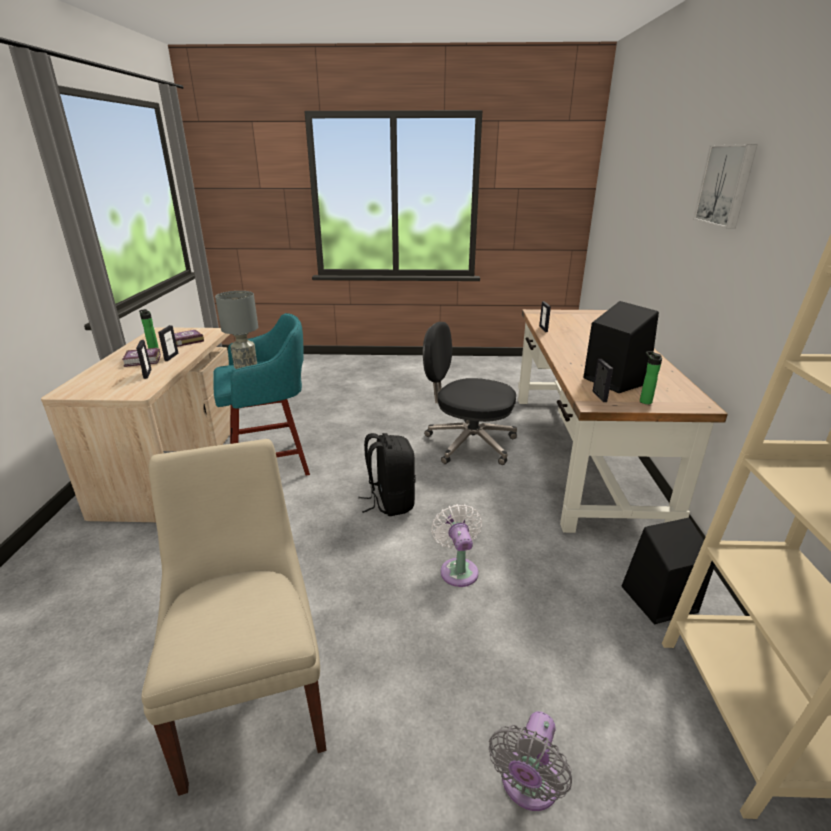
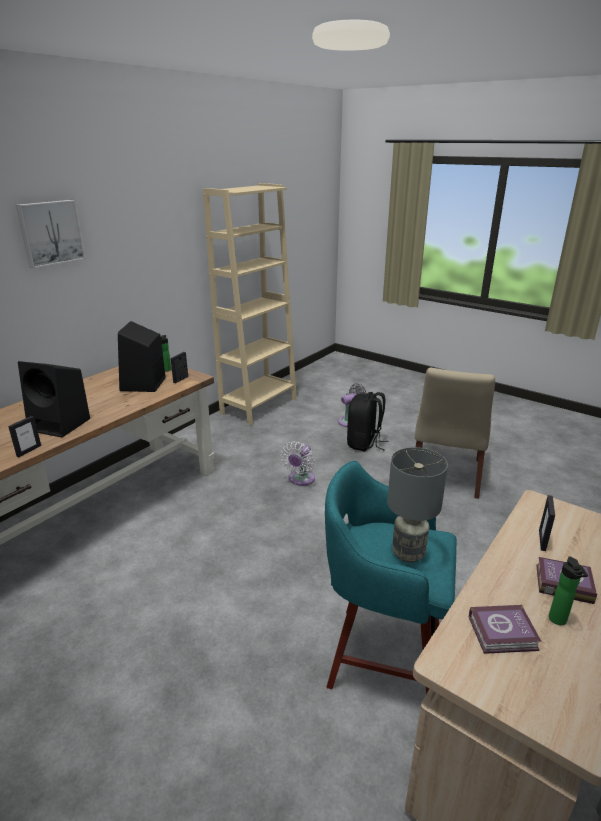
camera: 145 degrees left, 0 degrees up
(171, 357) = (519, 577): picture frame -> none
(390, 502) = (297, 541): black backpack -> black backpack (364, 443)
(468, 443) = (151, 572): black office chair -> none
(657, 600) = (225, 433): black speaker -> black speaker (61, 424)

